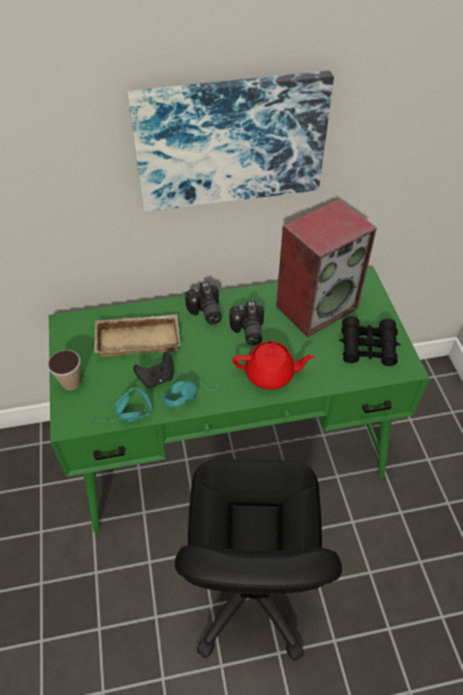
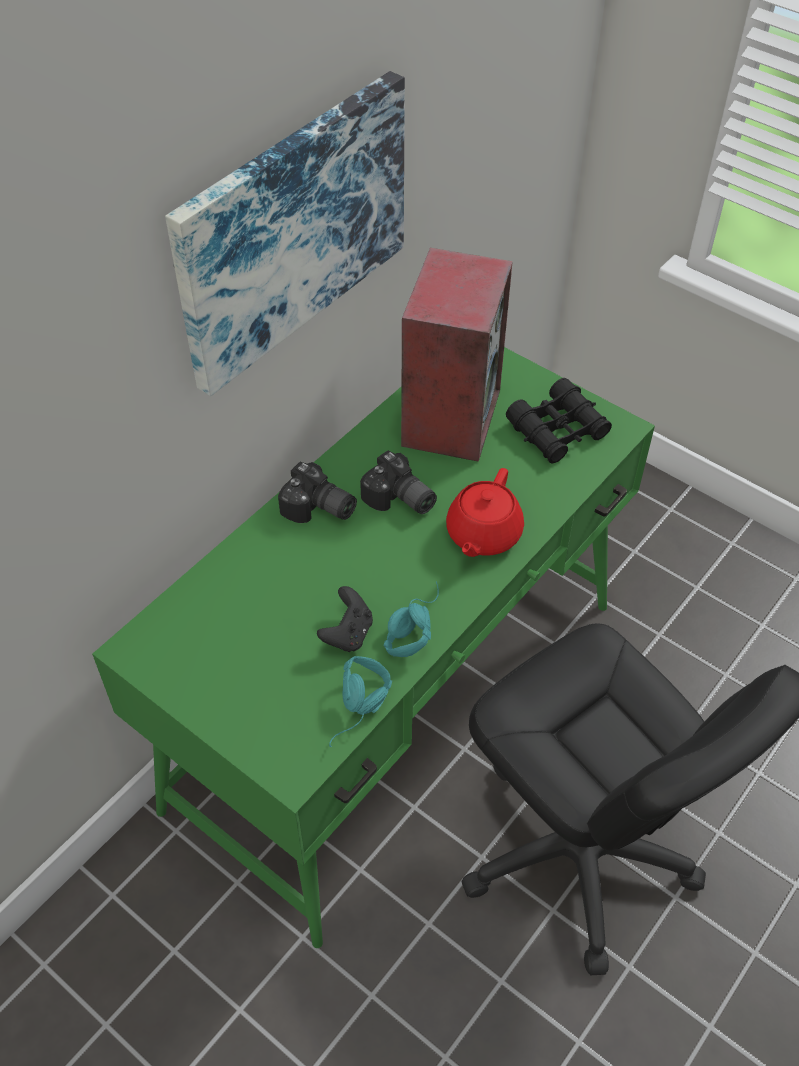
camera: 40 degrees left, 0 degrees up
(71, 382) = (236, 719): cup -> none
(139, 338) = (266, 599): beige tray -> none
(270, 374) = (482, 534): red teapot -> red teapot turned 150 degrees clockwise

